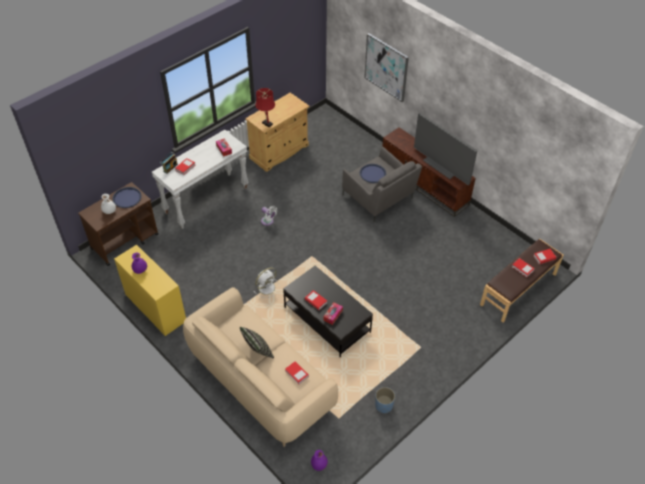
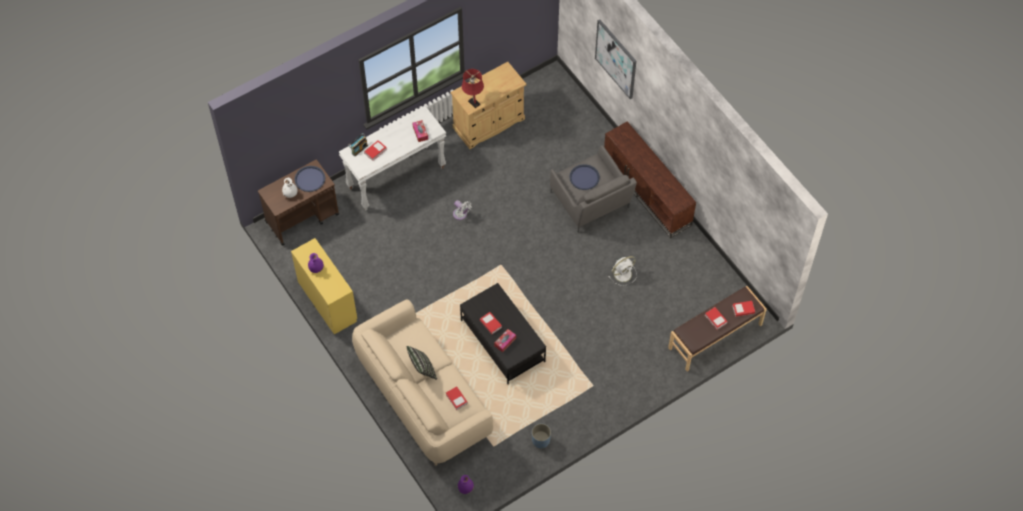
camera: 10 degrees right, 10 degrees up
(267, 287) = (447, 295): white fan -> white fan (623, 273)
(442, 166) = (663, 181): television -> none

